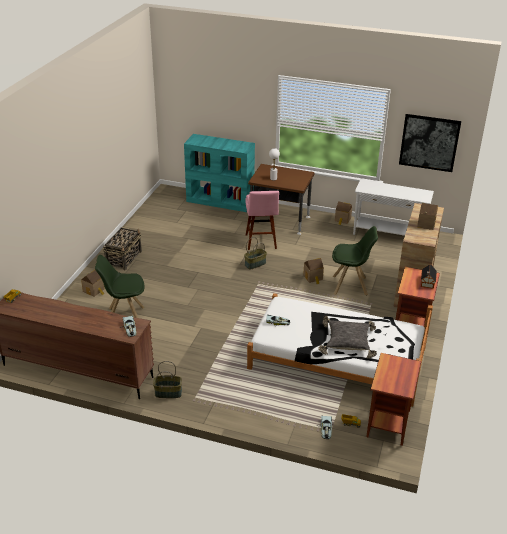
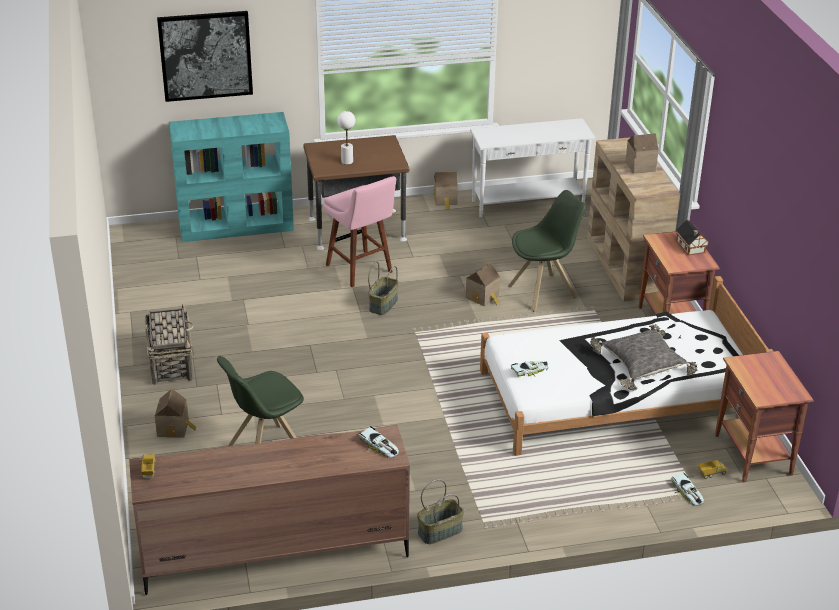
camera: 30 degrees left, 0 degrees up
(429, 142) = (563, 46): picture -> picture (205, 55)

